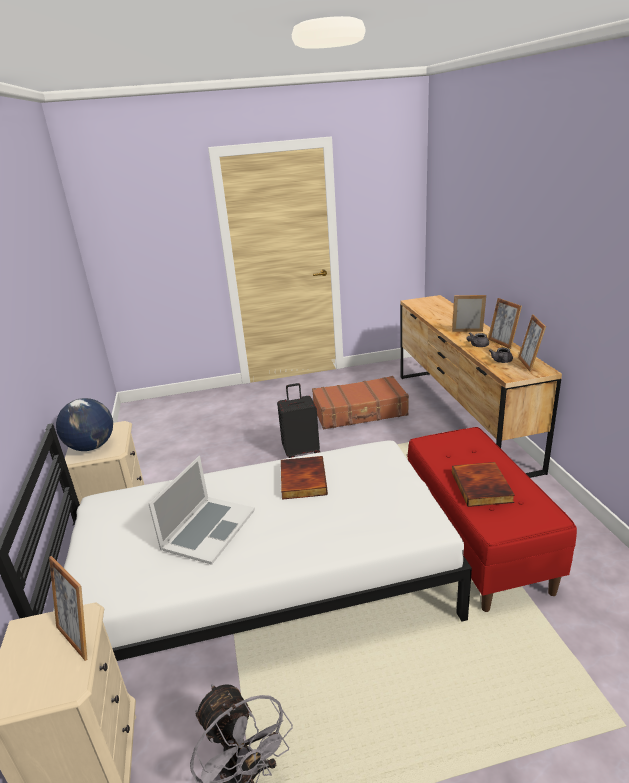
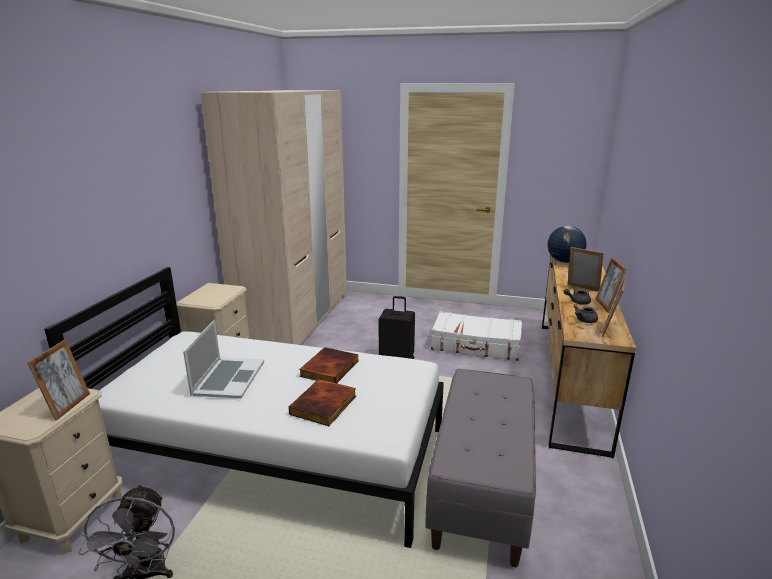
camera: 25 degrees right, 5 degrees down
(79, 637) = (67, 406): picture frame -> picture frame turned 150 degrees counterclockwise
(91, 447) = (204, 296): globe -> globe (564, 261)
(153, 441) = (296, 319): none -> beige wardrobe
(208, 529) = (228, 377): laptop -> laptop turned 45 degrees counterclockwise
(360, 412) = (476, 345): brown suitcase -> white suitcase
(476, 542) = (481, 488): red bench -> grey bench
(483, 487) = (478, 428): book -> book (324, 405)

